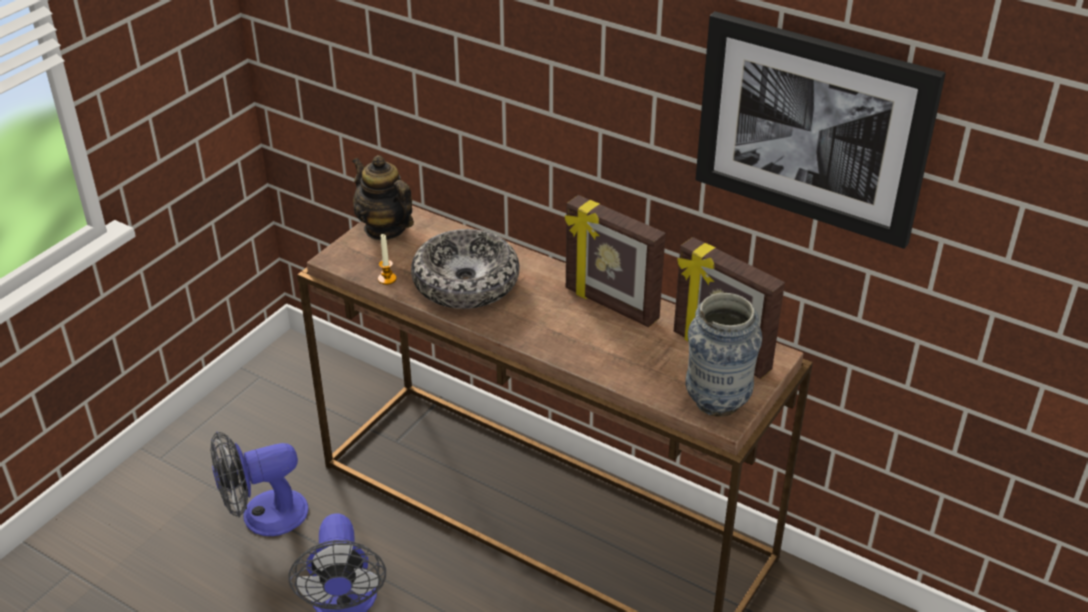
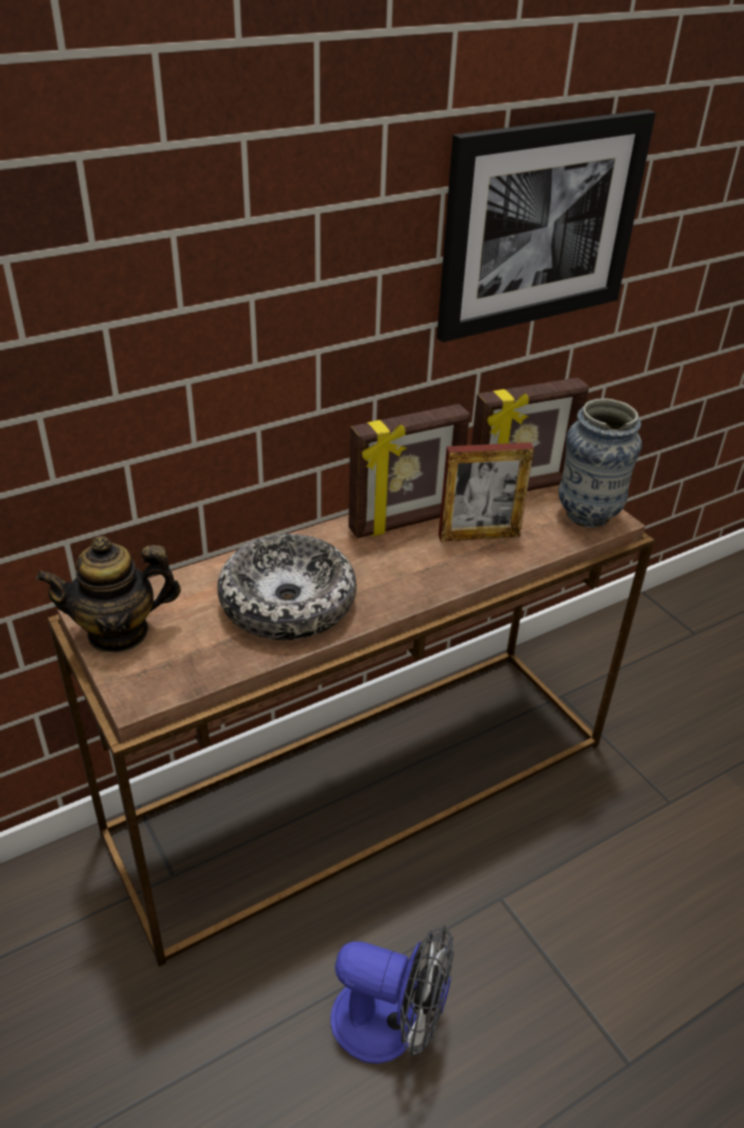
camera: 65 degrees left, 0 degrees up
(263, 516) = (193, 1074): fan -> none
(387, 279) = (225, 663): candle -> none
(627, 347) = (479, 535): none -> picture frame

